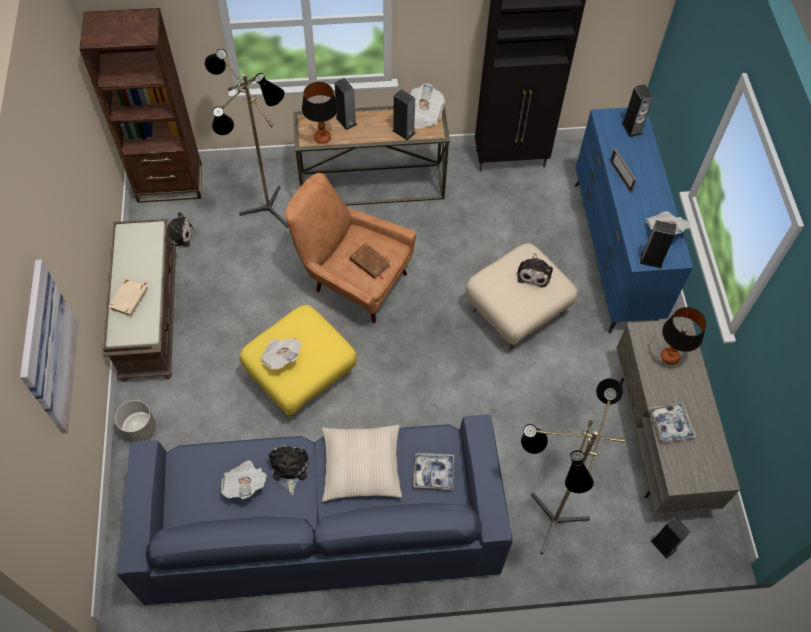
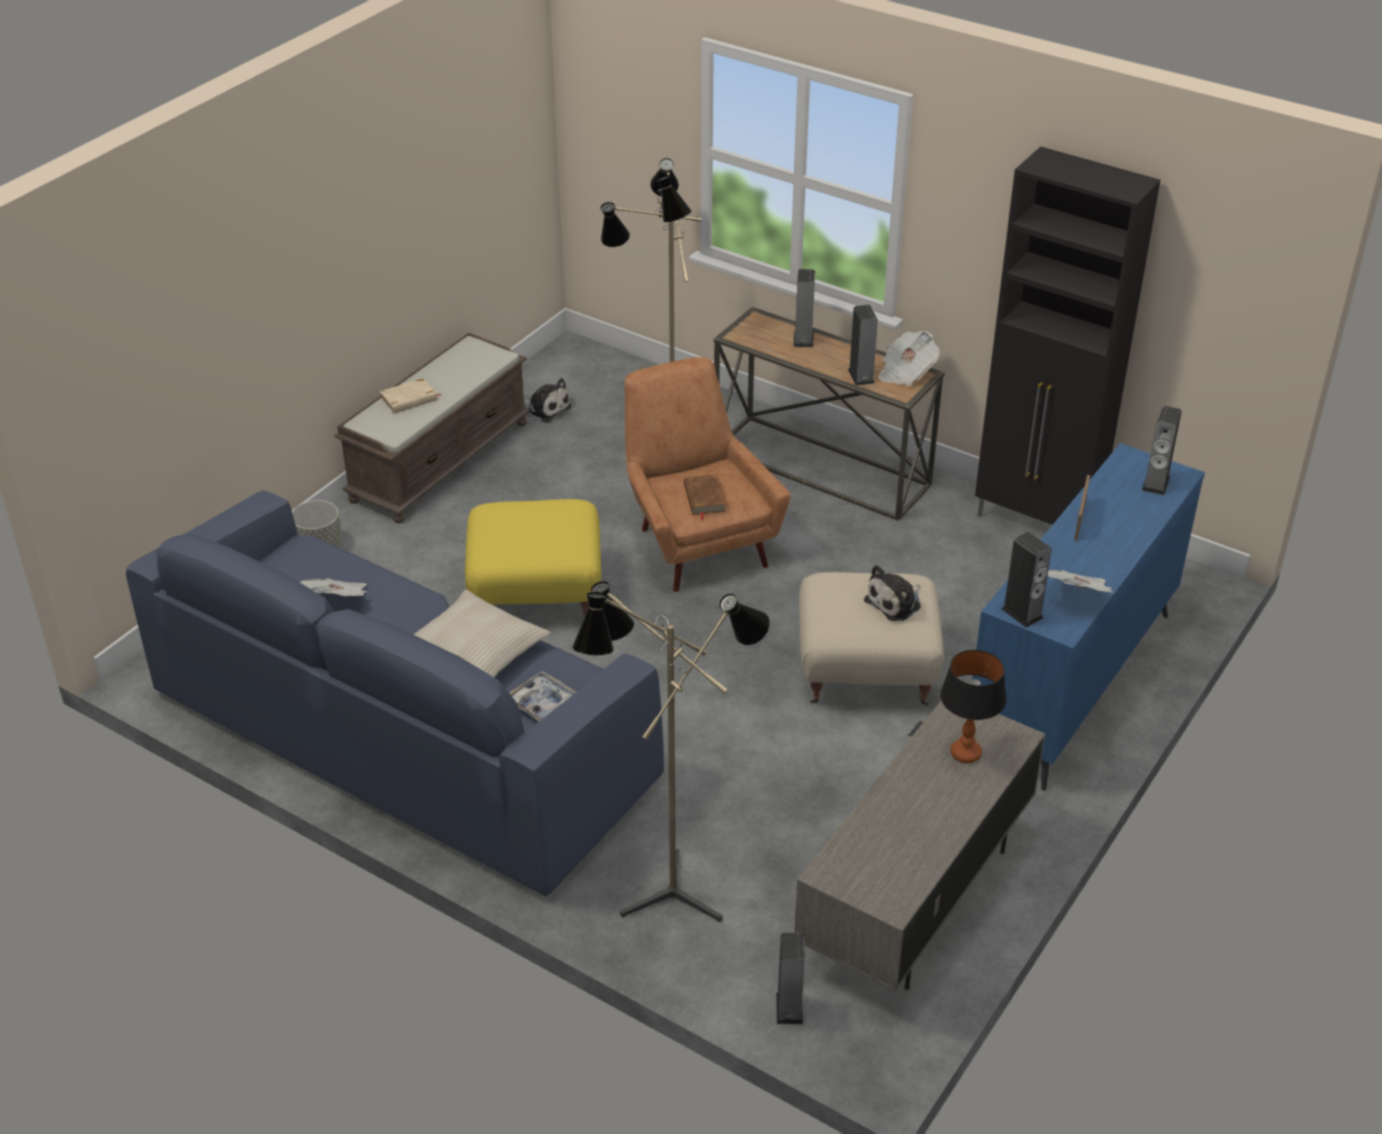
camera: 40 degrees right, 20 degrees down
(44, 349) = (226, 301): picture -> none
(170, 183) = (590, 361): brown bookcase -> none
(281, 357) = (507, 527): newspaper -> none
(289, 469) = (396, 613): plush toy -> none
(322, 137) = (757, 341): table lamp -> none
(670, 424) = (884, 816): tray -> none

